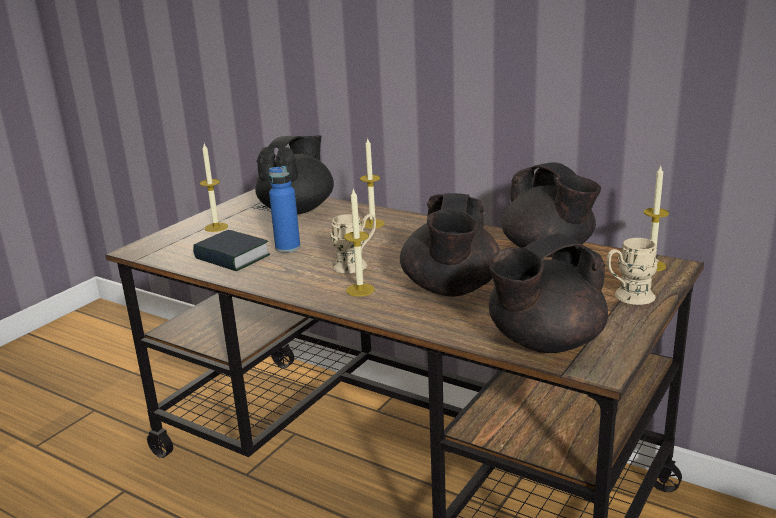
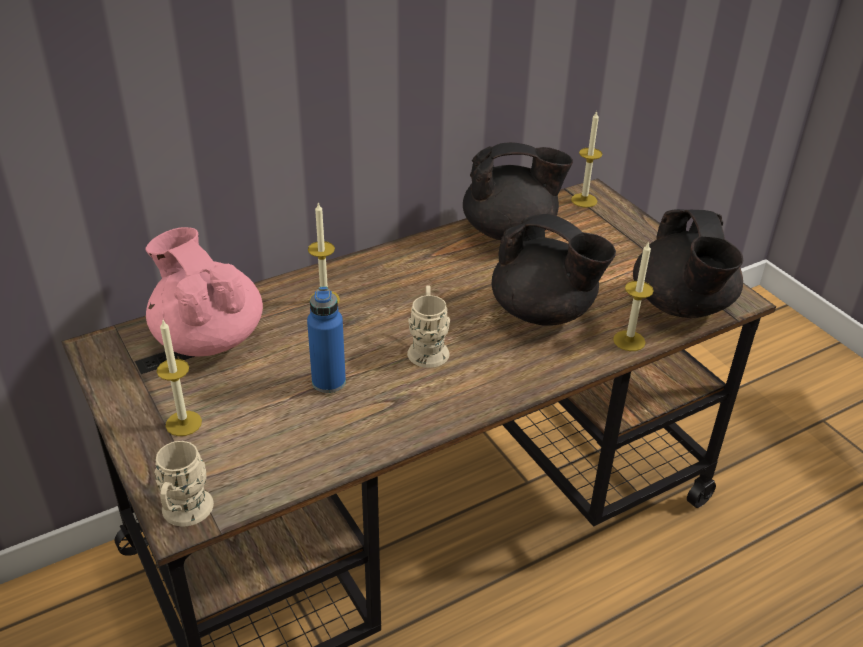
camera: 65 degrees left, 15 degrees up
(232, 257) = (311, 434): book -> none
(298, 209) = (208, 337): black teapot -> pink teapot
(360, 290) = (497, 366): candle -> candle (629, 341)
(628, 297) = (632, 236): beige mug -> beige mug (184, 514)

